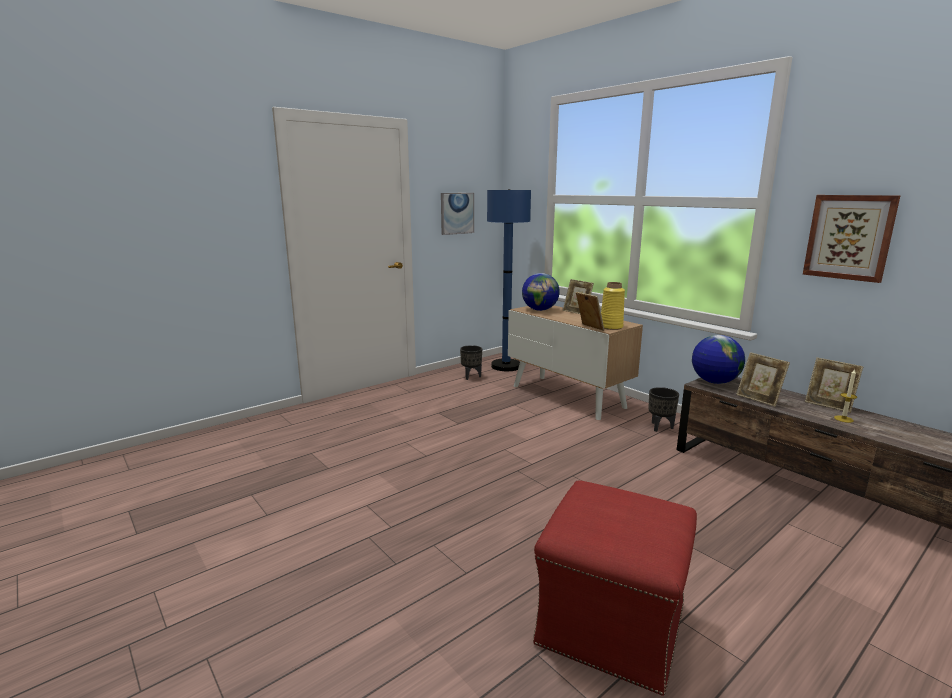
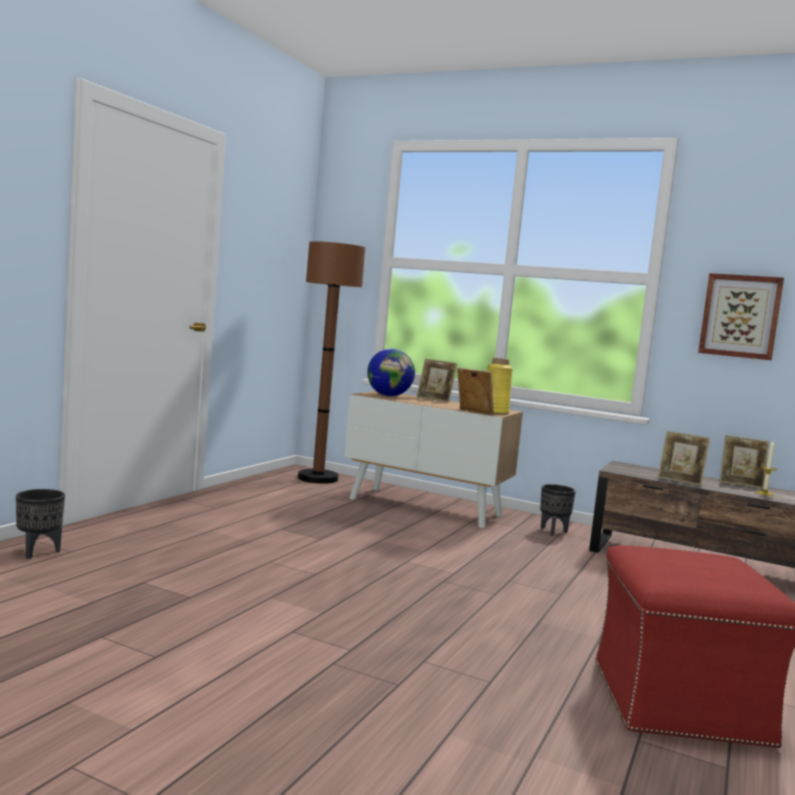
camera: 25 degrees left, 10 degrees down
(457, 213) = (265, 268): picture -> none
(471, 376) = (283, 489): black planter -> black planter (38, 552)
(506, 366) = (318, 478): blue floor lamp -> brown floor lamp
(714, 382) = (624, 468): globe -> none

